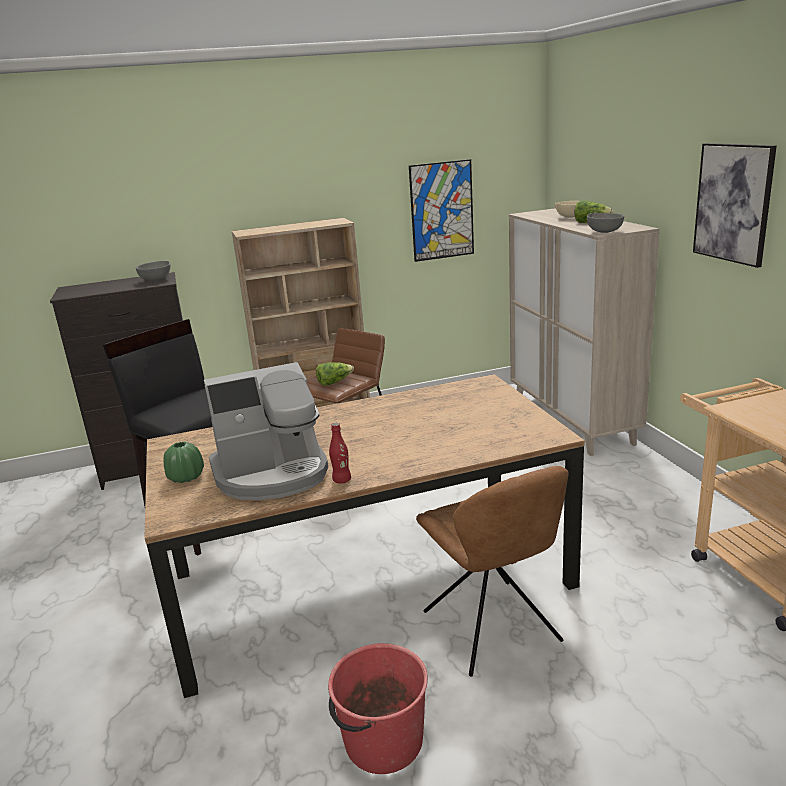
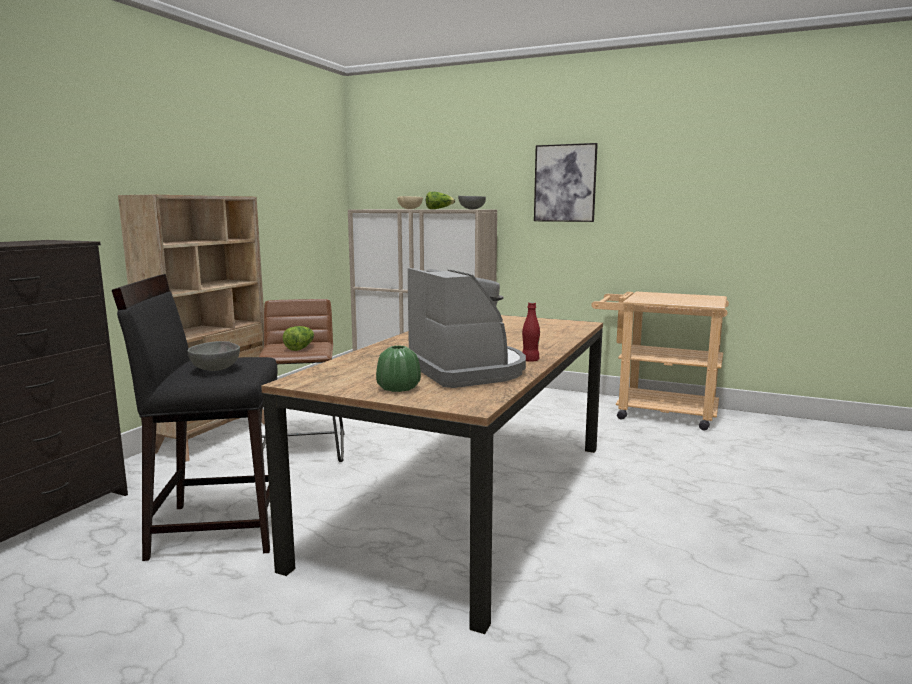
camera: 50 degrees left, 10 degrees down
(157, 280) = (52, 241): grey bowl -> grey bowl (217, 369)
(272, 473) = (467, 370): coffee machine -> coffee machine turned 45 degrees counterclockwise
(382, 741) = (660, 563): red bucket -> none
(442, 211) = (289, 204): picture -> none
(493, 630) = (597, 485): brown chair -> none

